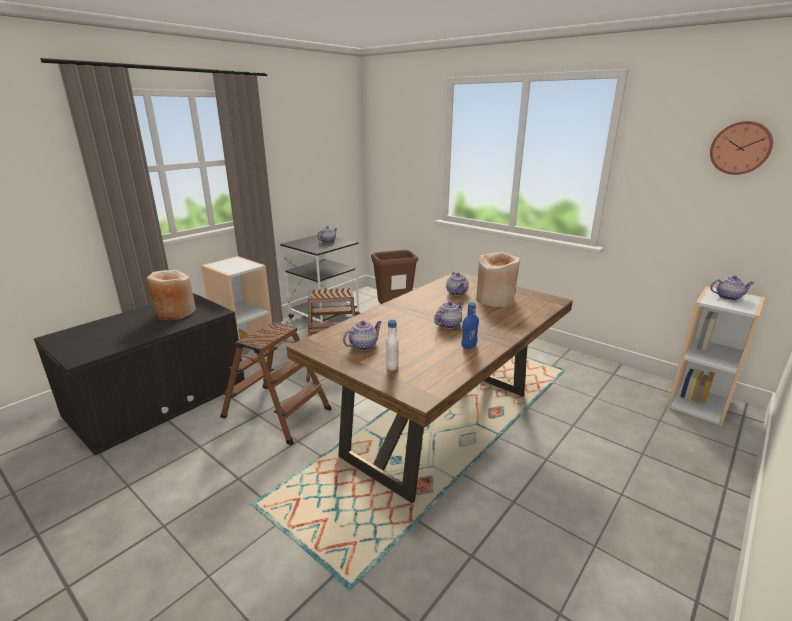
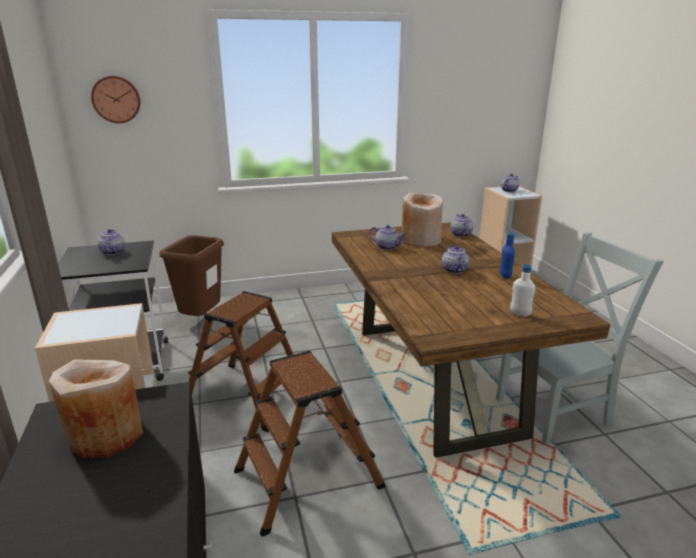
camera: 55 degrees left, 0 degrees up
(363, 345) = (462, 314): teapot -> teapot (460, 234)
(475, 510) = (556, 410): none -> grey chair
(740, 148) = (491, 79): wall clock -> wall clock (116, 99)

